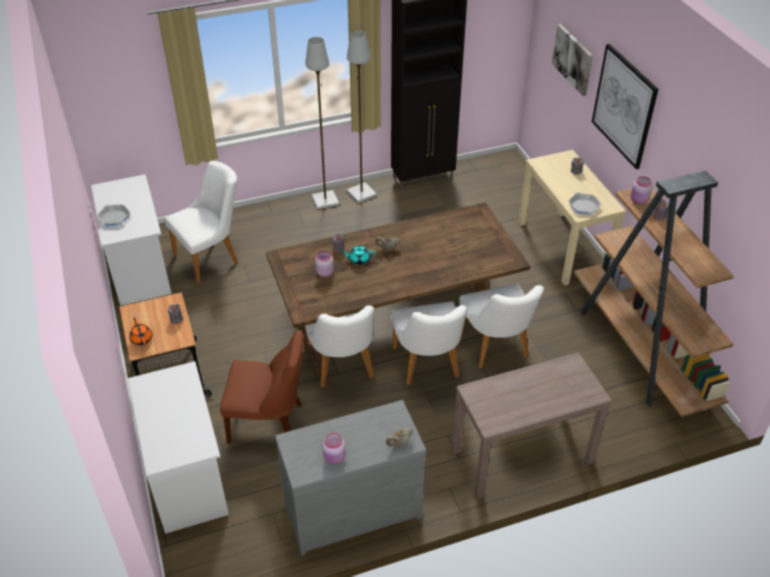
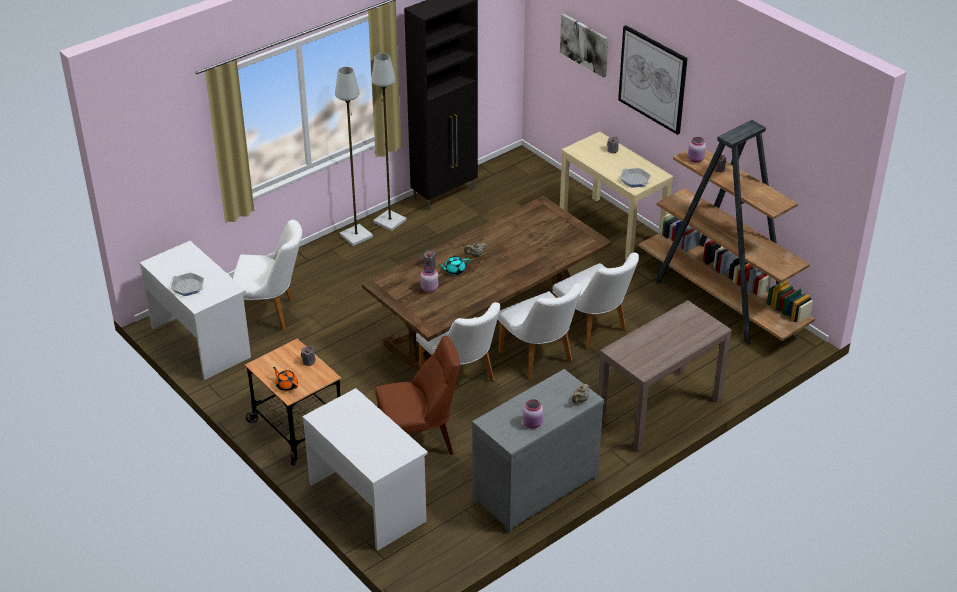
camera: 20 degrees left, 5 degrees down
(212, 257) = (271, 314): white chair -> white chair turned 60 degrees clockwise

